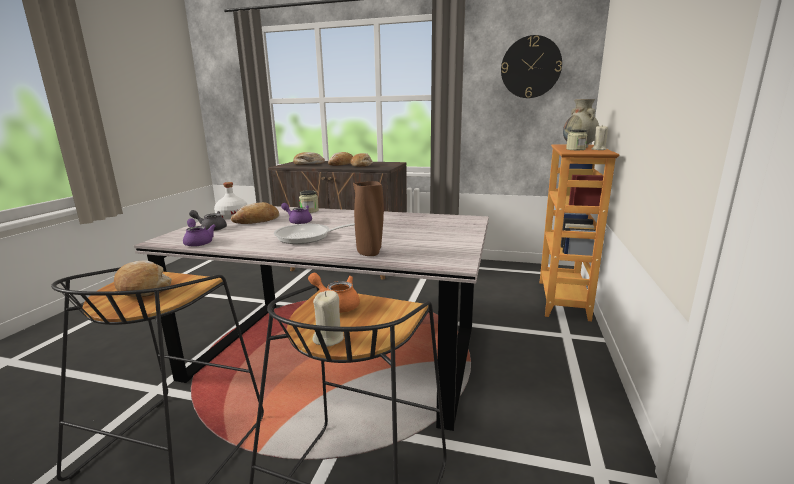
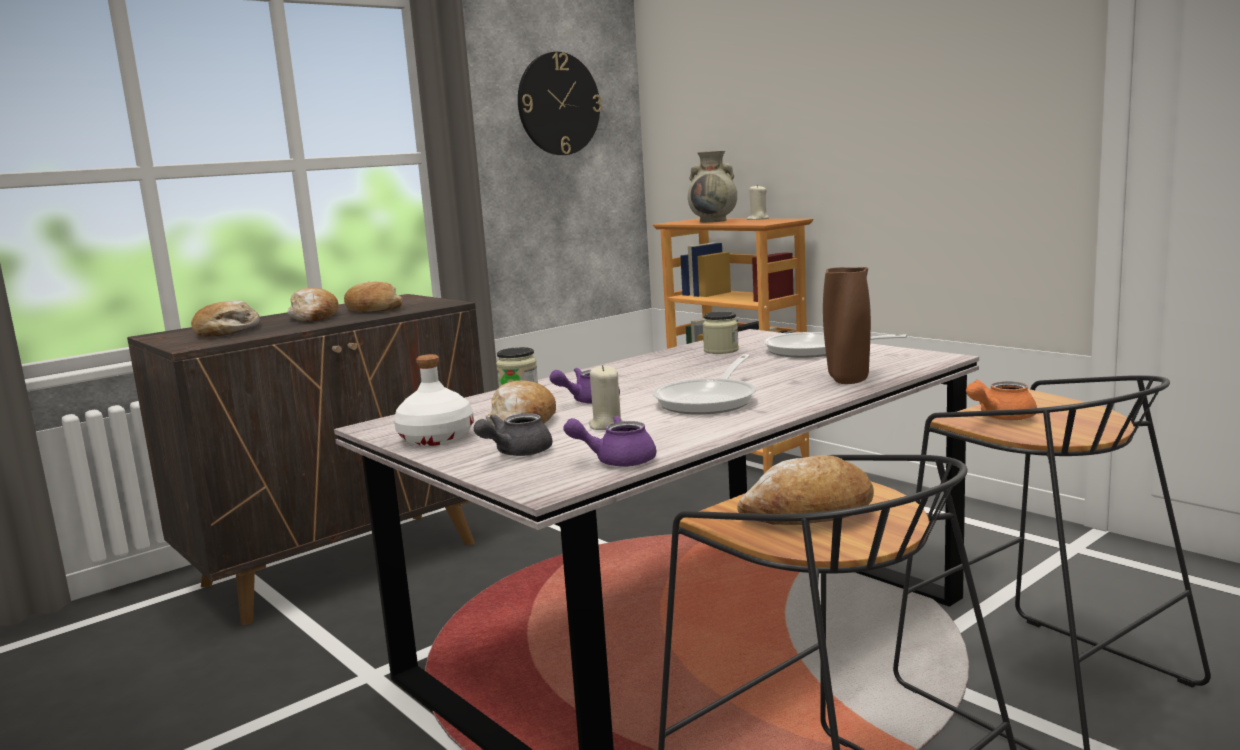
camera: 55 degrees left, 5 degrees down
(329, 338) = (1095, 428): beige candle -> beige candle (606, 425)
(442, 236) = (814, 351): none -> frying pan
(575, 149) = (738, 222): jar -> jar (721, 350)

